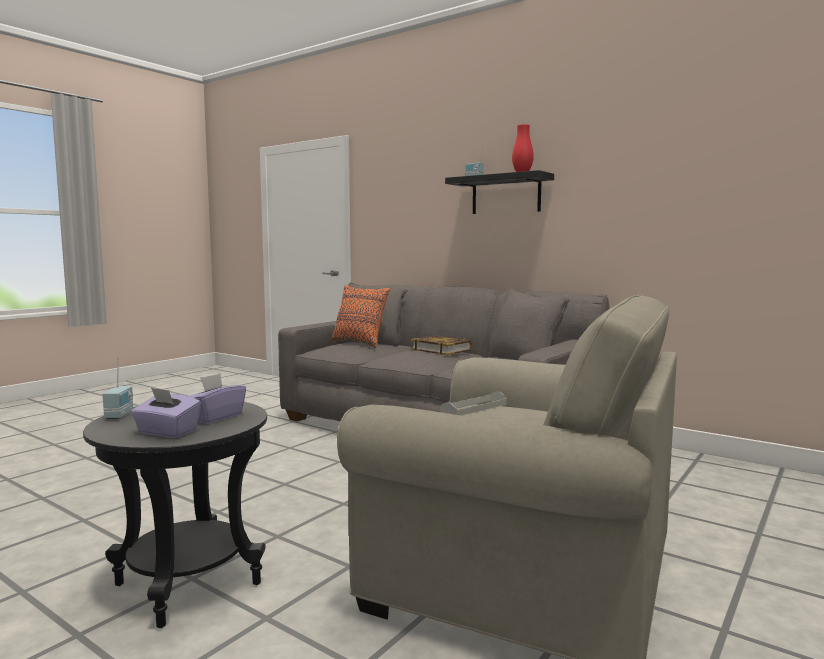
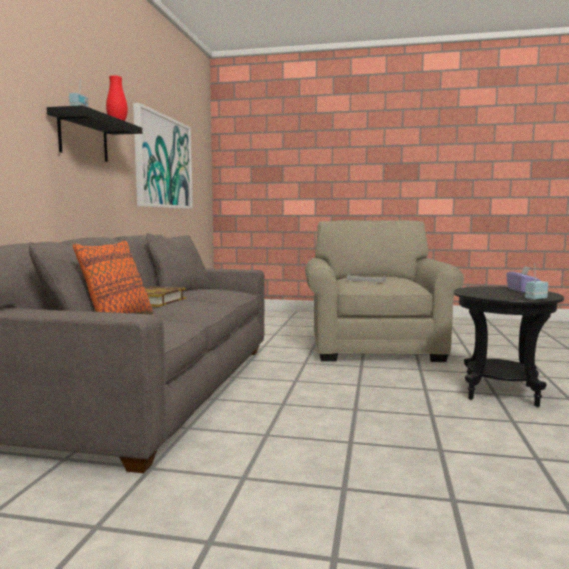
camera: 115 degrees left, 0 degrees up
(215, 417) = (488, 290): purple tissue box -> none
(692, 189) = (163, 162): none -> picture

